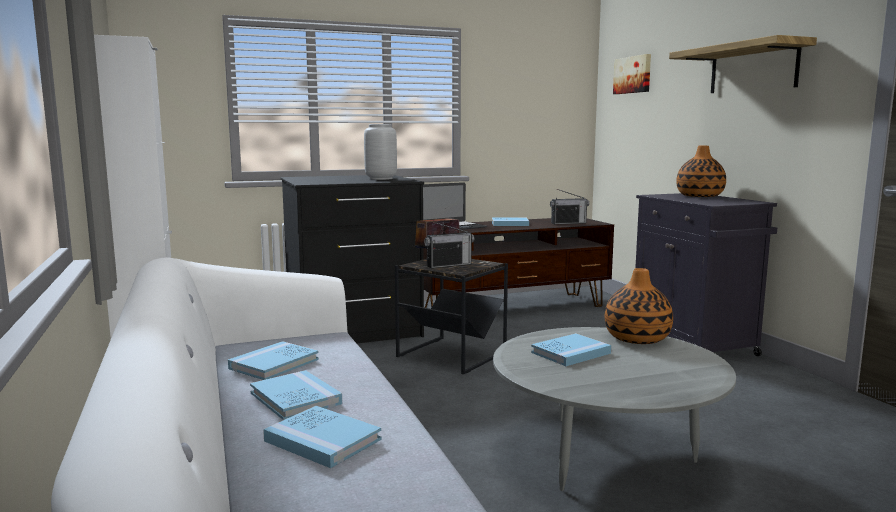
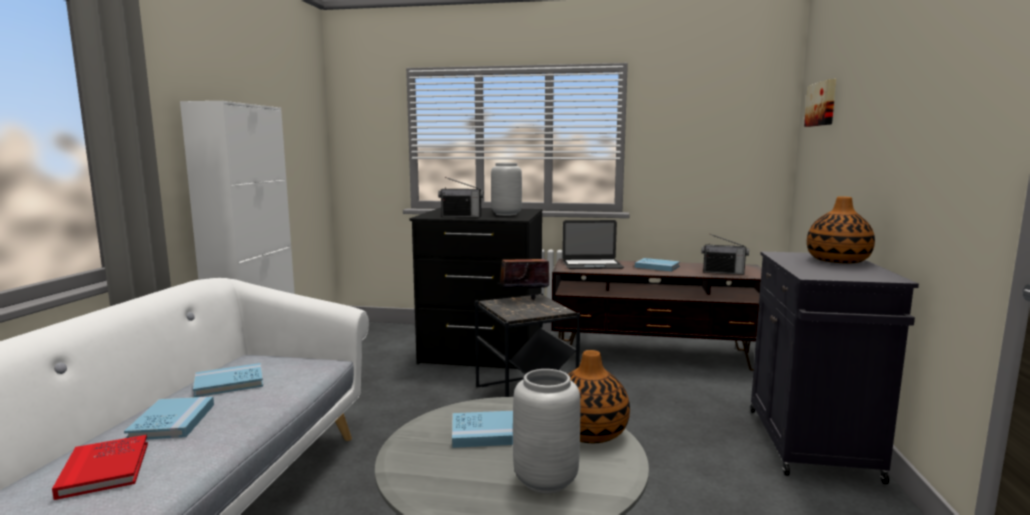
camera: 30 degrees right, 0 degrees up
(322, 440) = (104, 469): blue book -> red book
(449, 265) = (519, 307): radio -> radio (461, 216)
(665, 368) = (545, 481): none -> grey vase
(753, 68) = (915, 96): shelf -> none

